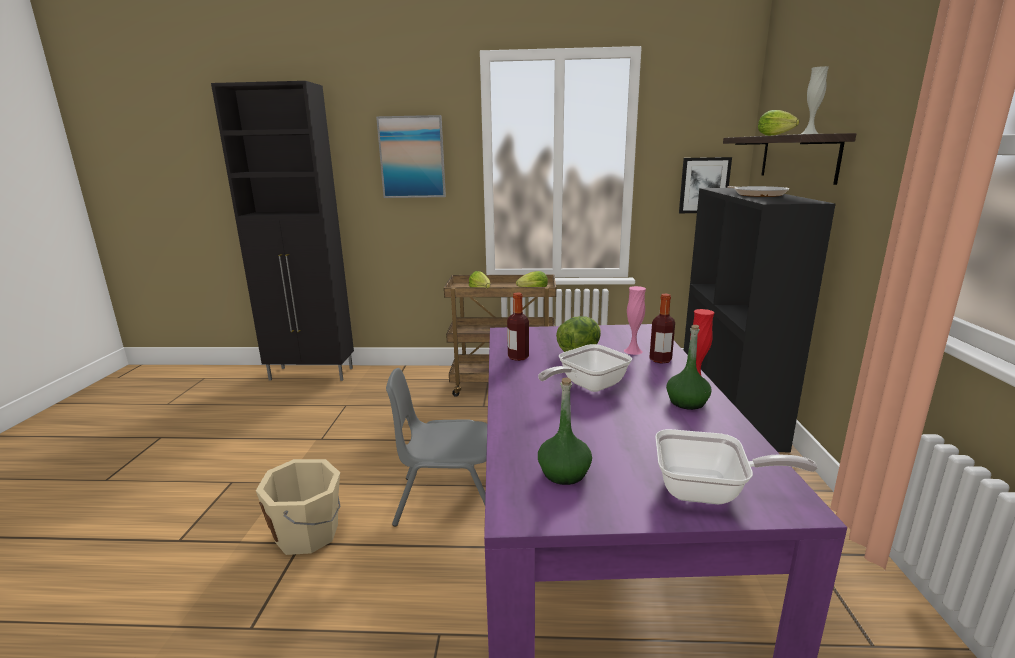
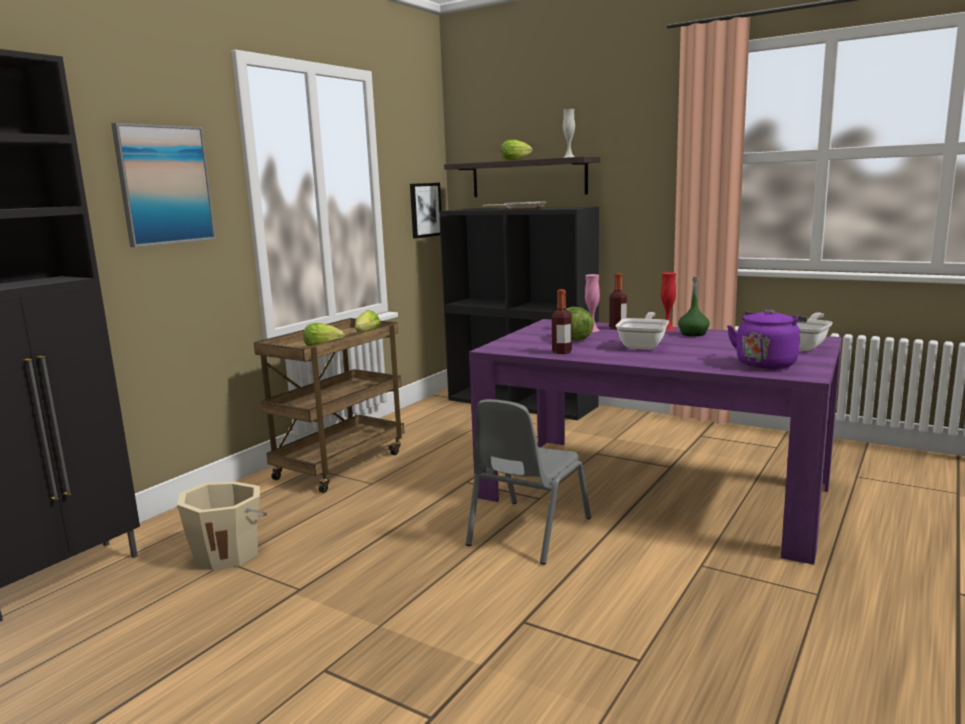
camera: 60 degrees left, 5 degrees down
(308, 534) = (510, 615): beige bucket -> beige bucket (228, 553)
(564, 473) = (766, 363): green bottle -> purple kettle
(587, 386) = (643, 345): frying pan -> frying pan turned 150 degrees counterclockwise

